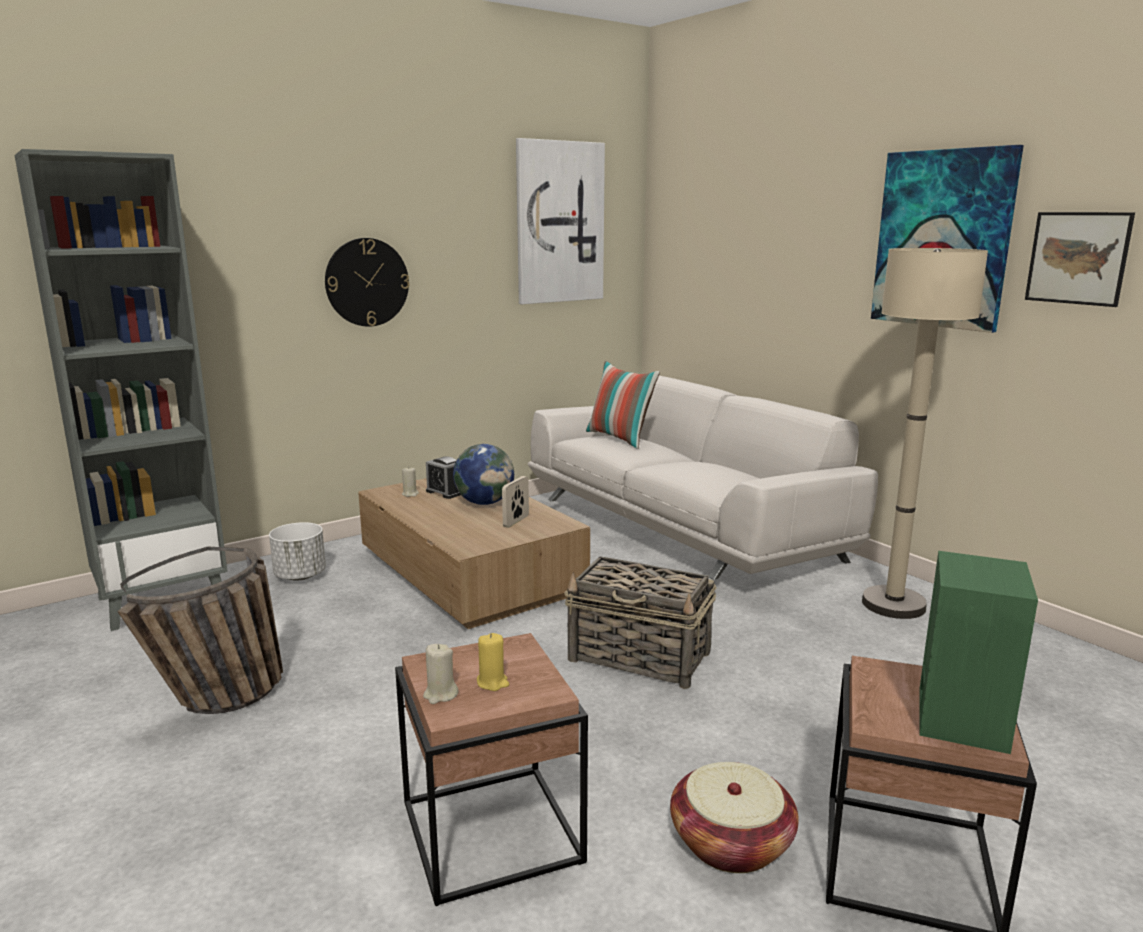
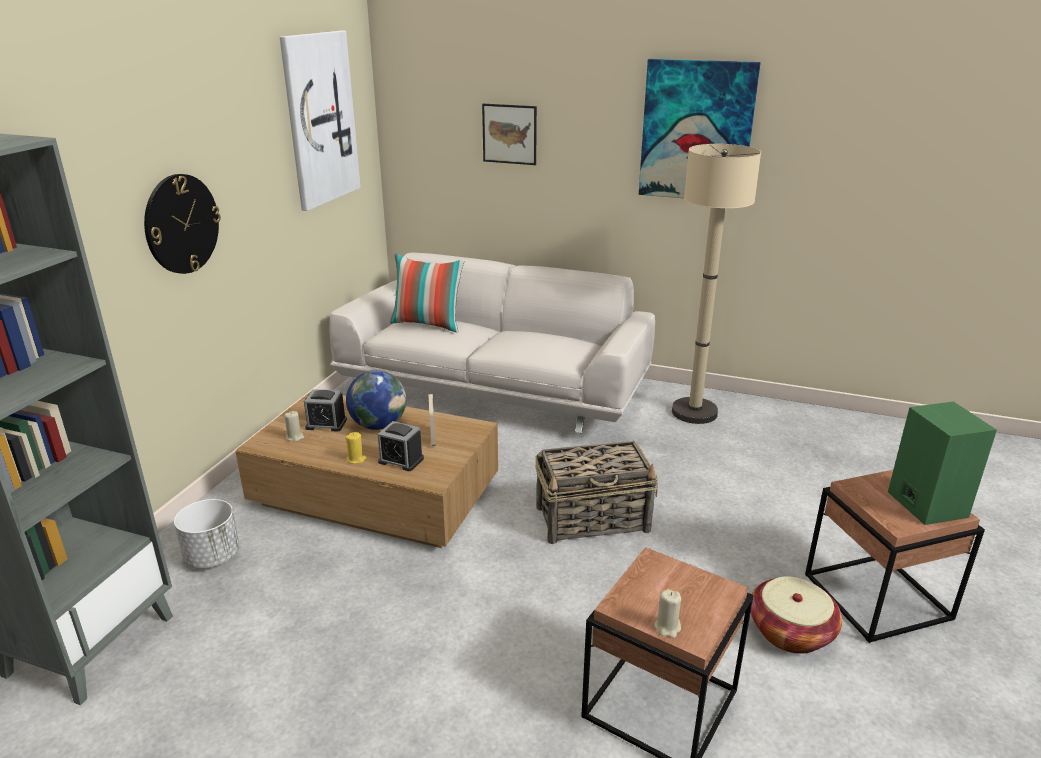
camera: 35 degrees left, 10 degrees up
(220, 702) = (316, 717): basket -> none
(464, 529) = (401, 460): none -> alarm clock
(492, 682) = (683, 600): yellow candle -> yellow candle (356, 459)
(1077, 258) = (802, 148): picture -> picture (509, 134)

